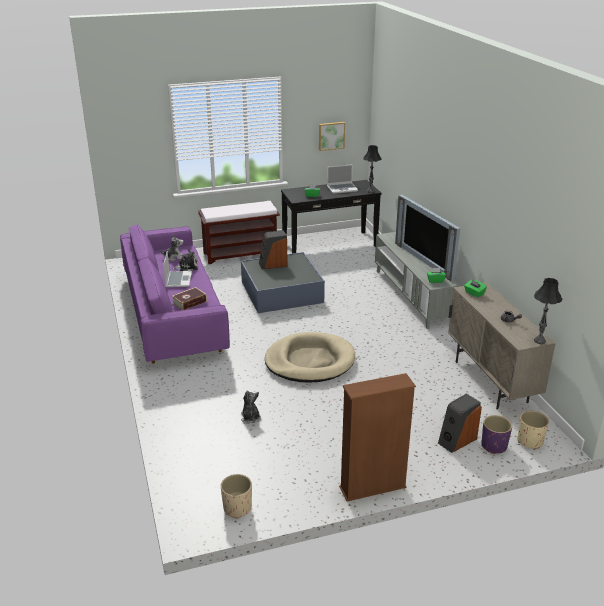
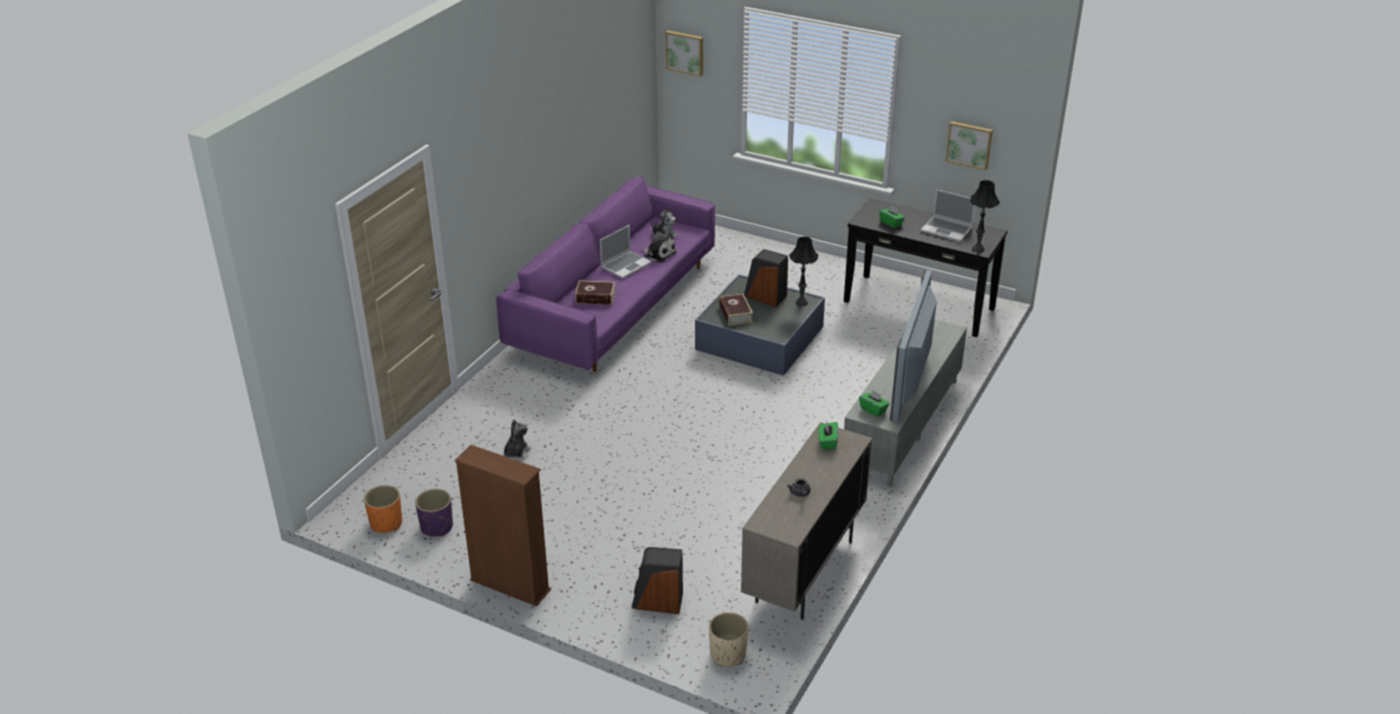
camera: 45 degrees right, 5 degrees up
(124, 131) = (685, 52): none -> picture
(237, 508) = (386, 523): beige planter -> orange planter
(241, 253) = (794, 267): brown bench -> none
(273, 279) = (735, 314): none -> book
(310, 361) = (658, 432): beige dog bed -> none
(494, 446) = (682, 632): purple planter -> purple planter (436, 527)
(539, 341) = (785, 534): black table lamp -> black table lamp (801, 303)

